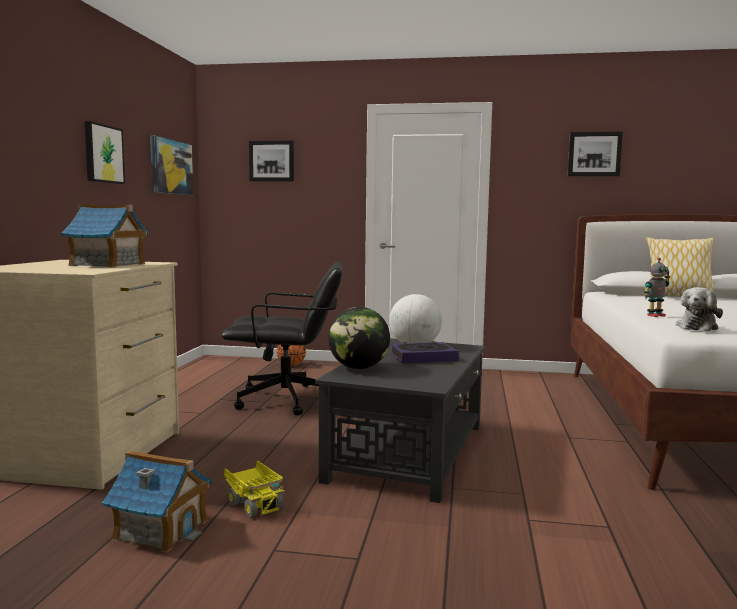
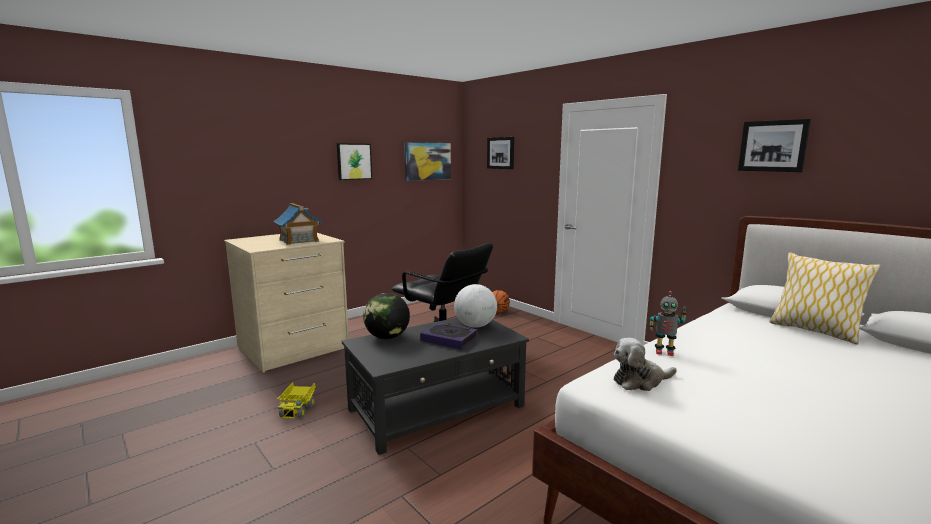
camera: 40 degrees right, 5 degrees up
(161, 529) = (241, 407): toy house -> none

